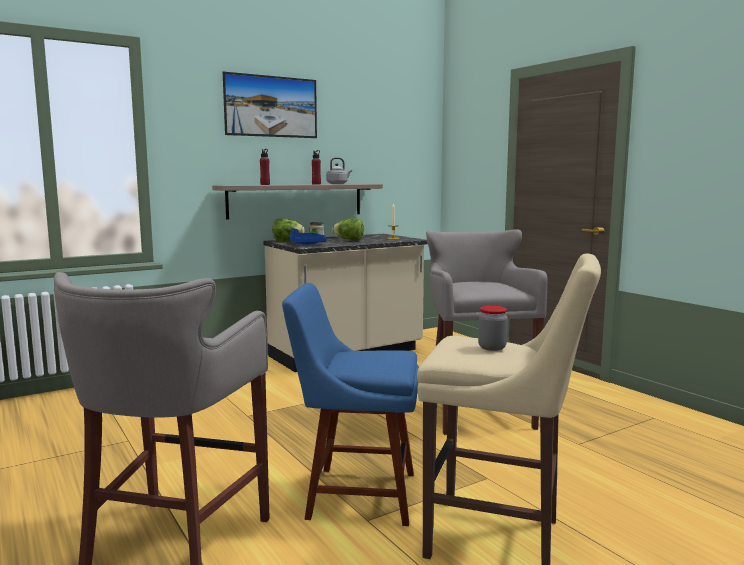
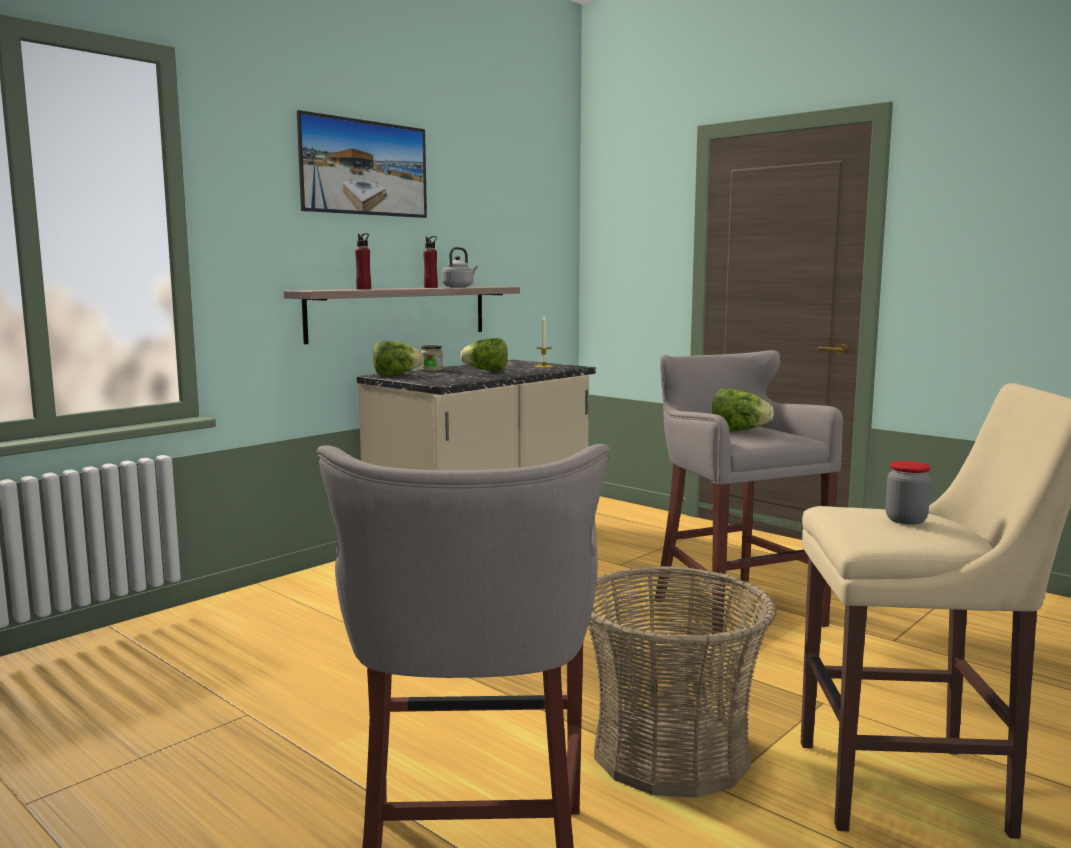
camera: 15 degrees left, 0 degrees up
(305, 244) = (436, 379): blue tray -> none
(355, 494) = (670, 752): blue chair -> basket
(477, 285) = (738, 431): none -> lettuce

